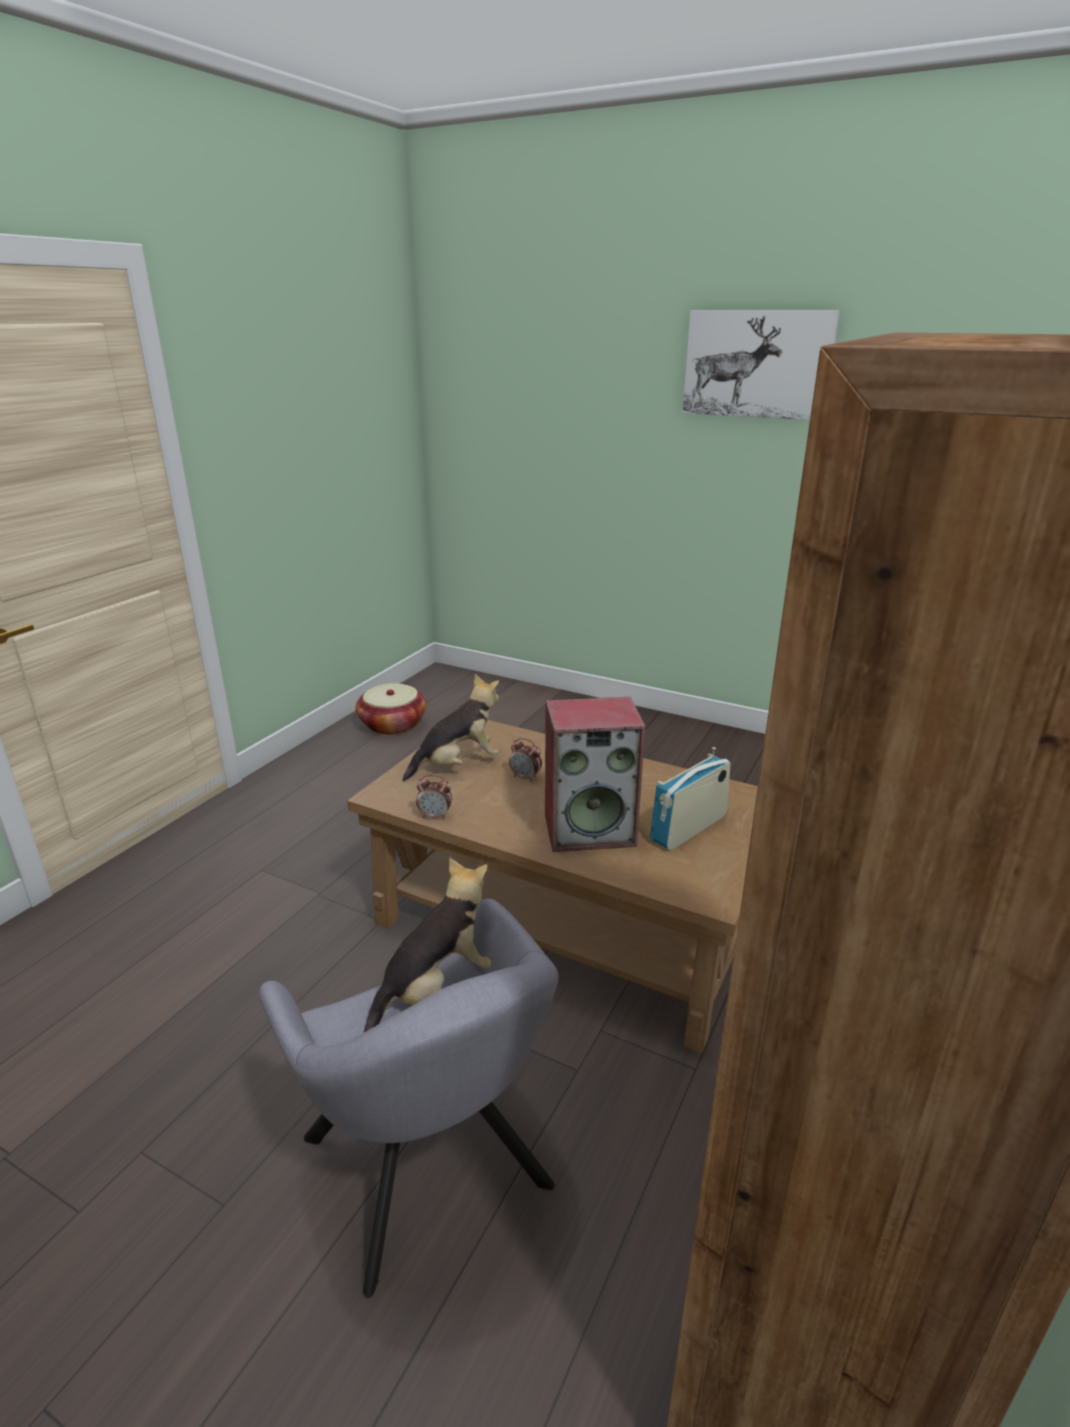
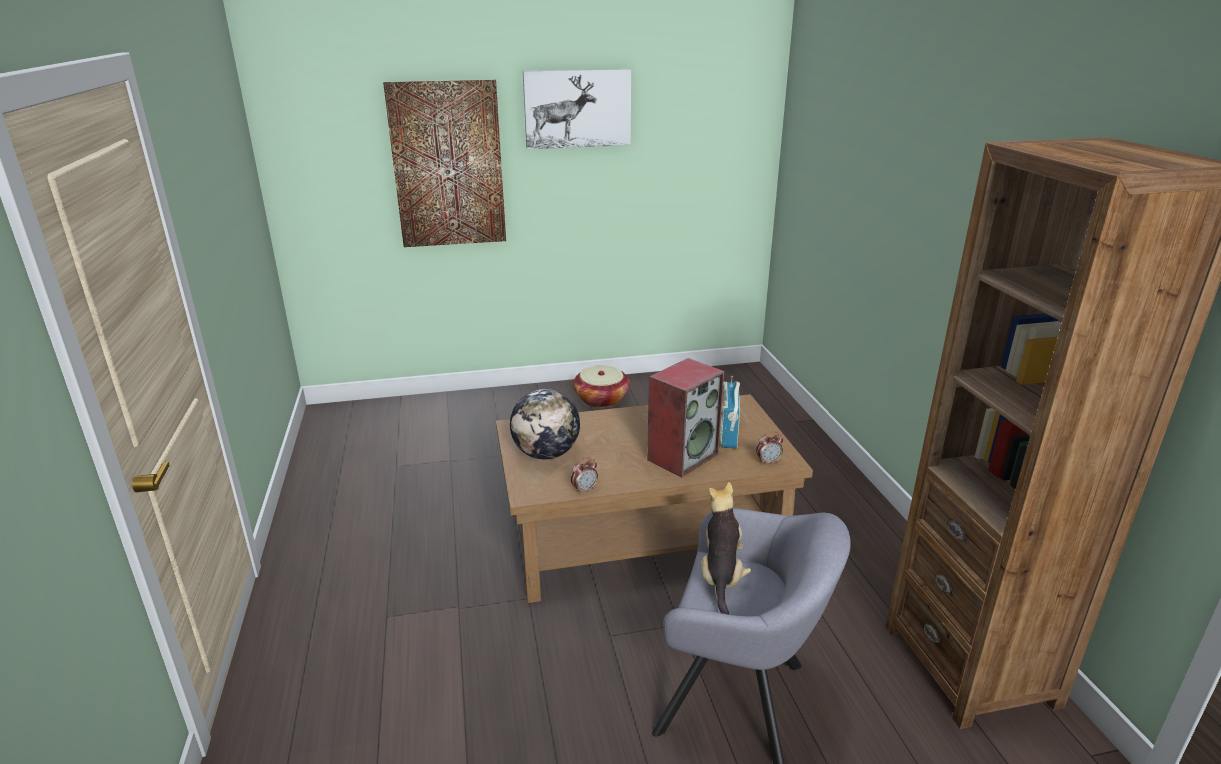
camera: 40 degrees left, 0 degrees up
(392, 725) = (340, 467): basket -> basket (601, 399)
(457, 764) = (546, 454): plush toy -> globe
(525, 777) = (601, 443): alarm clock -> alarm clock (768, 462)
(594, 424) = (448, 165): none -> picture

